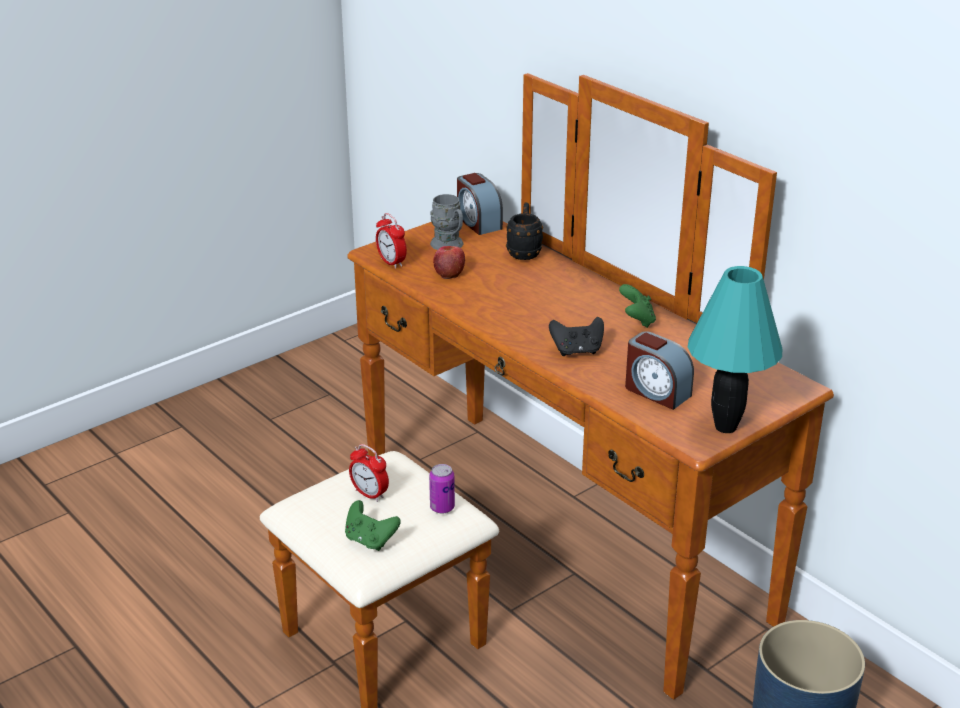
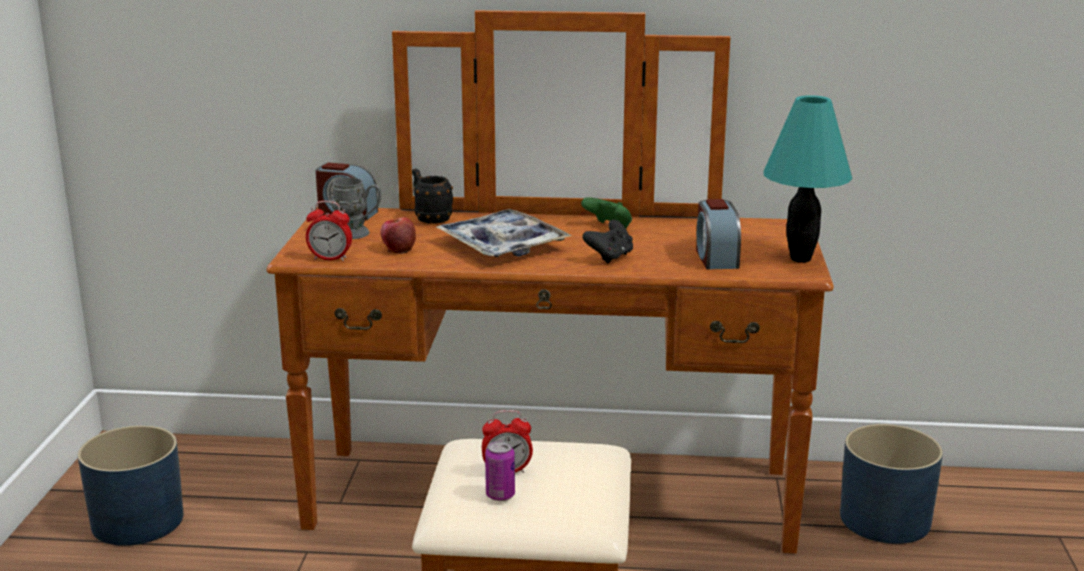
camera: 45 degrees left, 10 degrees down
(292, 405) = (138, 521): none -> blue planter
(370, 540) = (570, 500): green game controller -> none
(442, 507) = (581, 451): can -> can (500, 495)
(523, 302) = (502, 245): none -> tray
(656, 392) = (716, 258): alarm clock -> alarm clock turned 90 degrees clockwise

